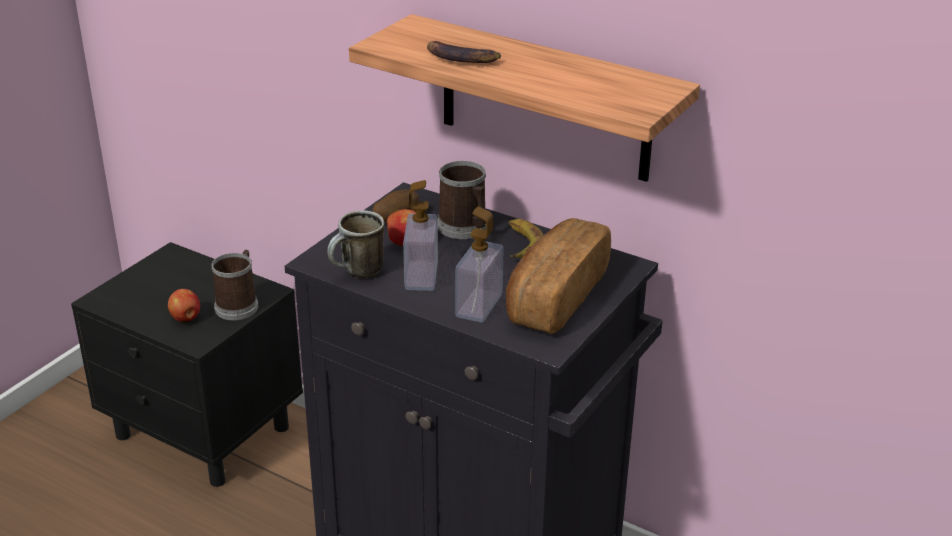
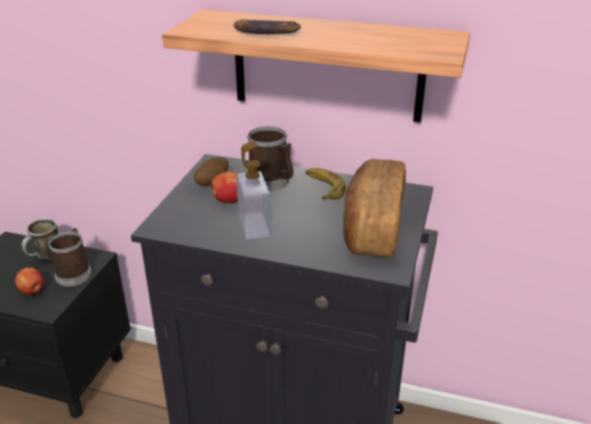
camera: 15 degrees left, 0 degrees up
(358, 274) = (199, 232): mug -> mug (45, 258)
(479, 305) = (315, 243): soap dispenser -> none

